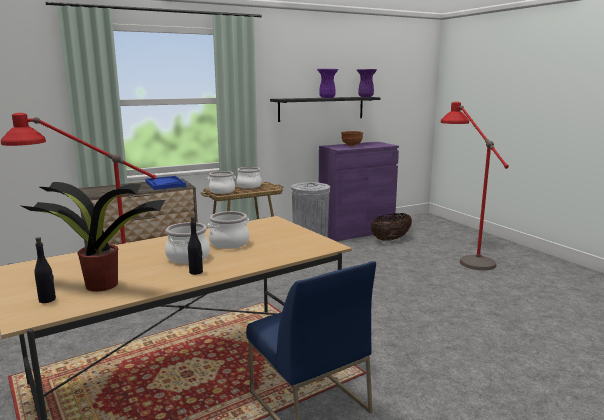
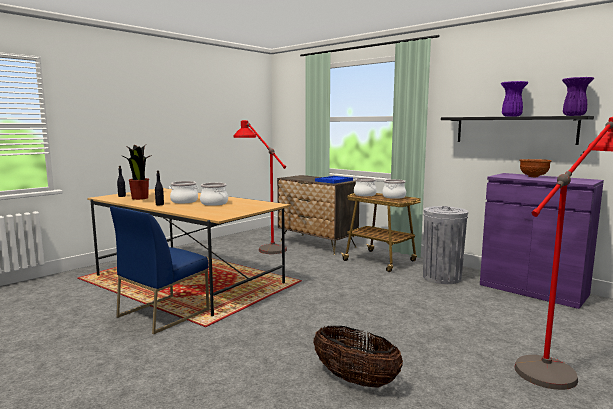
camera: 70 degrees right, 5 degrees down
(390, 239) = (539, 309): basket -> basket (355, 380)

